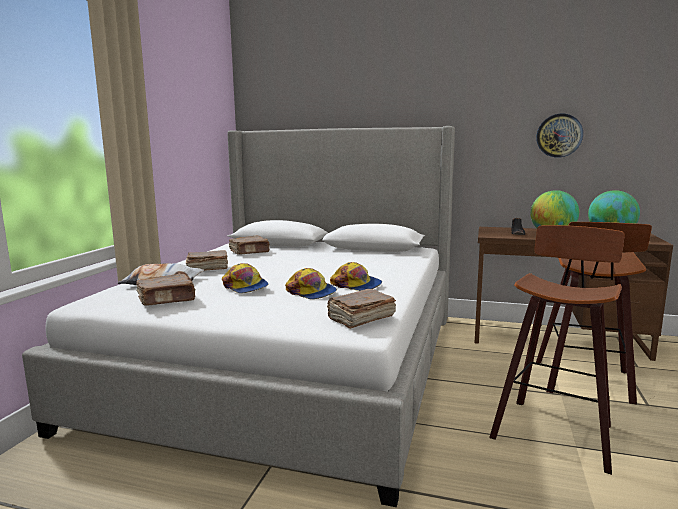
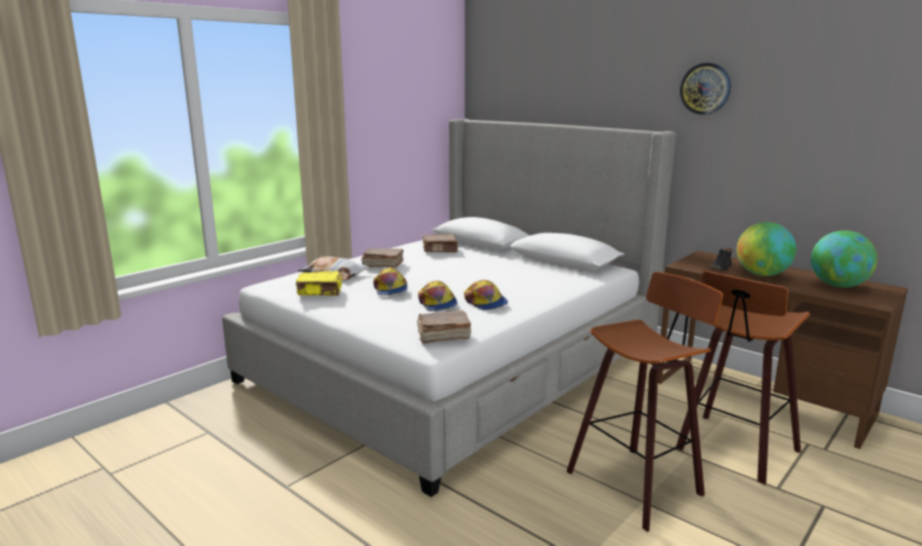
camera: 25 degrees right, 5 degrees up
(167, 300) = (320, 292): brown book -> yellow book
(559, 135) = (801, 151): wall clock -> wall clock (705, 88)

